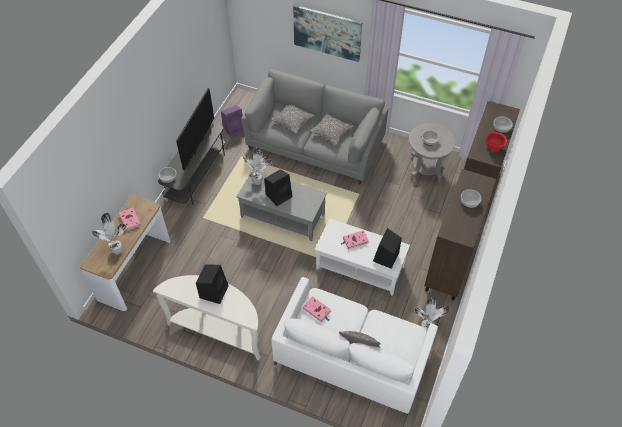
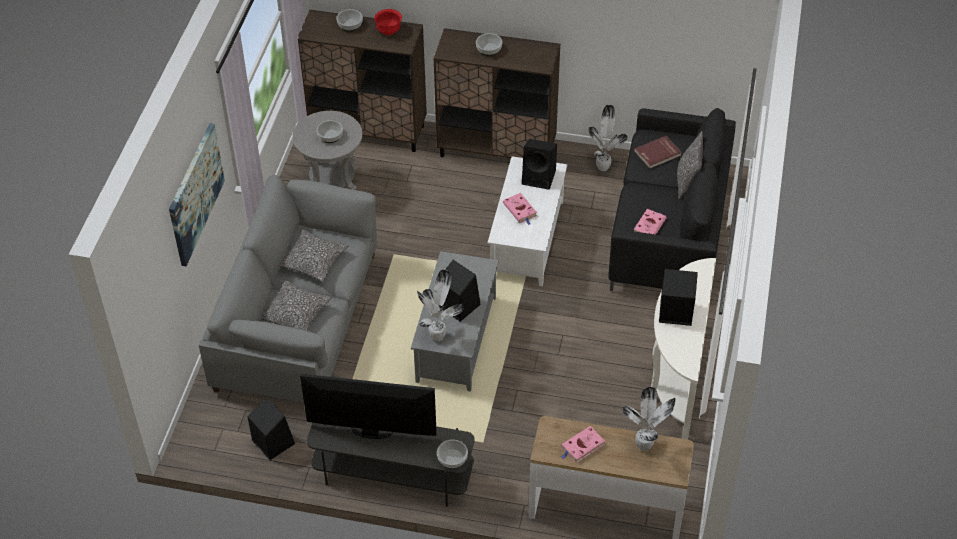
camera: 100 degrees left, 5 degrees down
(234, 128) = (272, 441): purple speaker -> black speaker
(351, 359) = (669, 232): white sofa -> black sofa
(393, 334) = (658, 154): none -> red book

